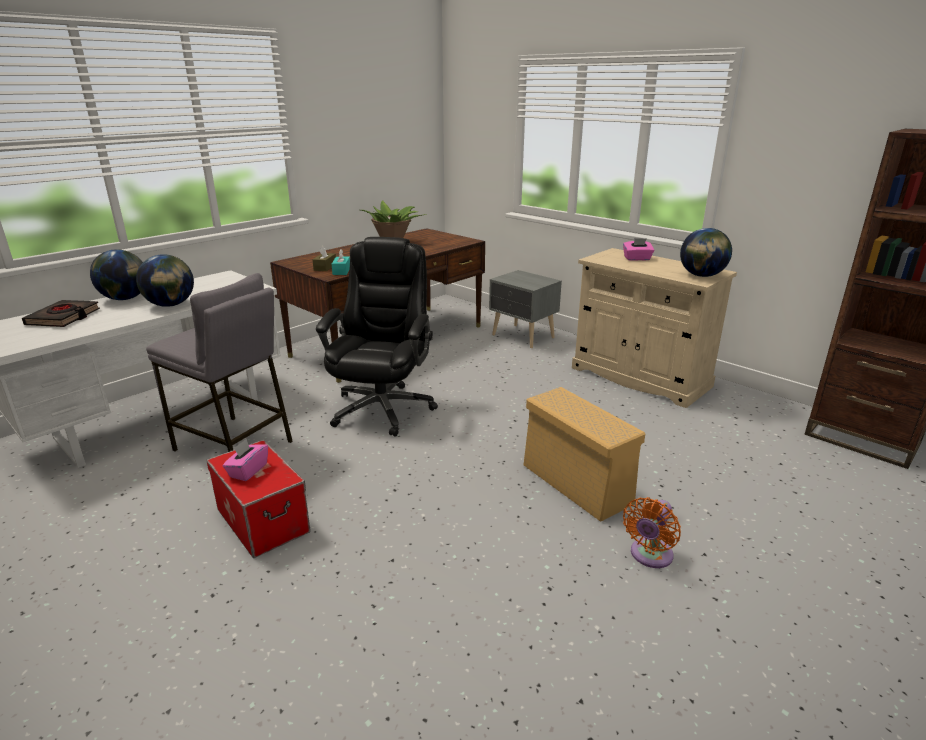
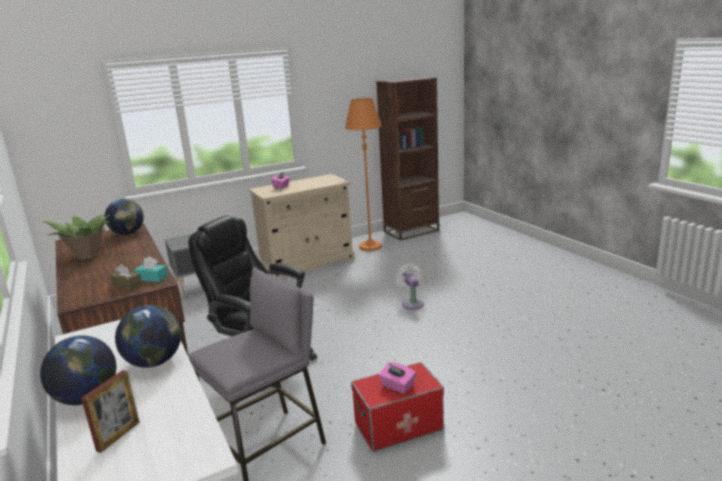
camera: 70 degrees left, 5 degrees down
(64, 317) = (118, 436): black book -> picture frame
(574, 483) = (411, 303): beige storage box -> white fan
(649, 556) = (480, 296): orange fan -> none
(701, 275) = (331, 180): globe -> globe (128, 233)
(745, 412) = (370, 246): none -> orange floor lamp

